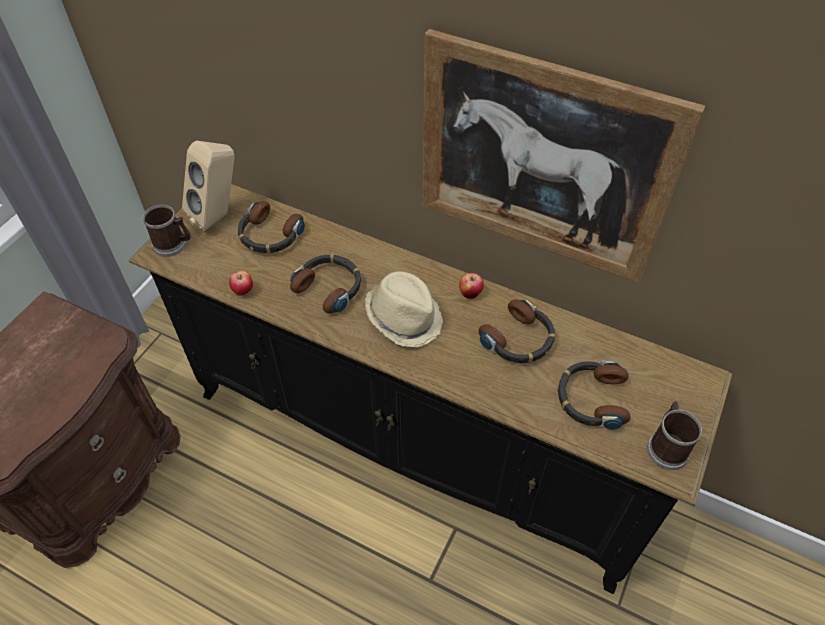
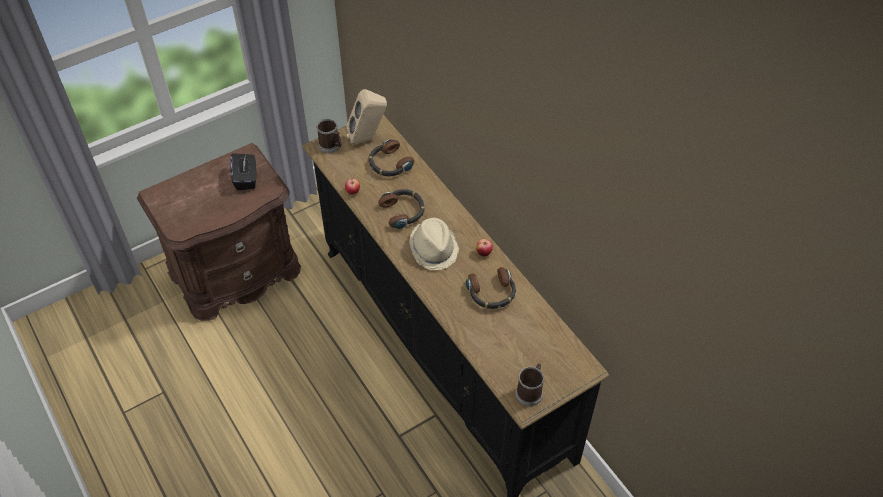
camera: 30 degrees right, 0 degrees up
(62, 343) = (246, 179): none -> black tissue box
(542, 161) = (527, 186): picture -> none
(591, 398) = (507, 345): headphones -> none

